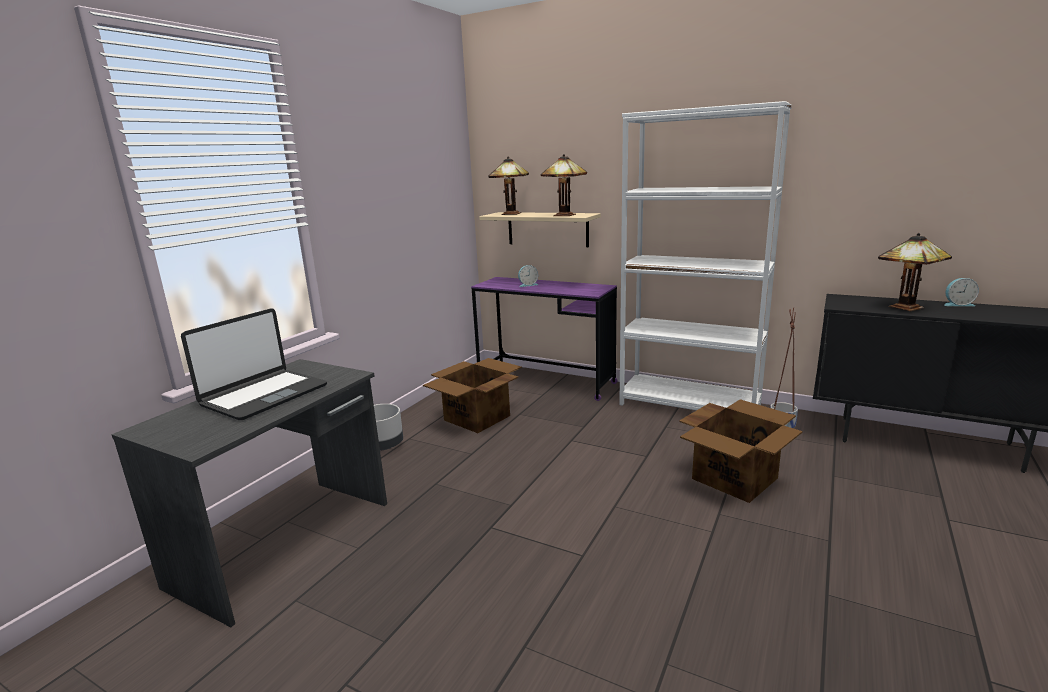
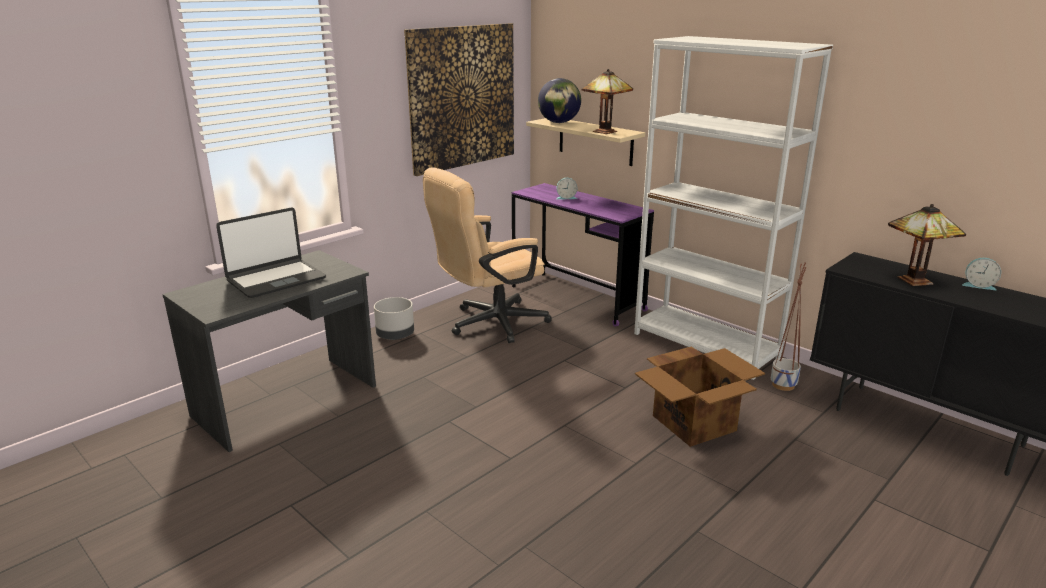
camera: 15 degrees right, 5 degrees up
(418, 194) = (462, 97): none -> picture
(476, 418) = (489, 324): cardboard box -> beige office chair
(511, 214) = (559, 122): table lamp -> globe

